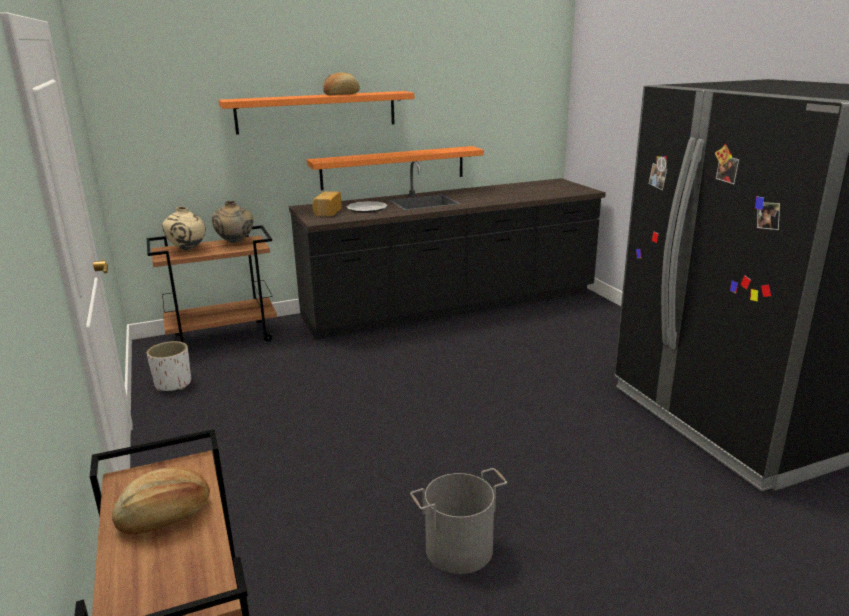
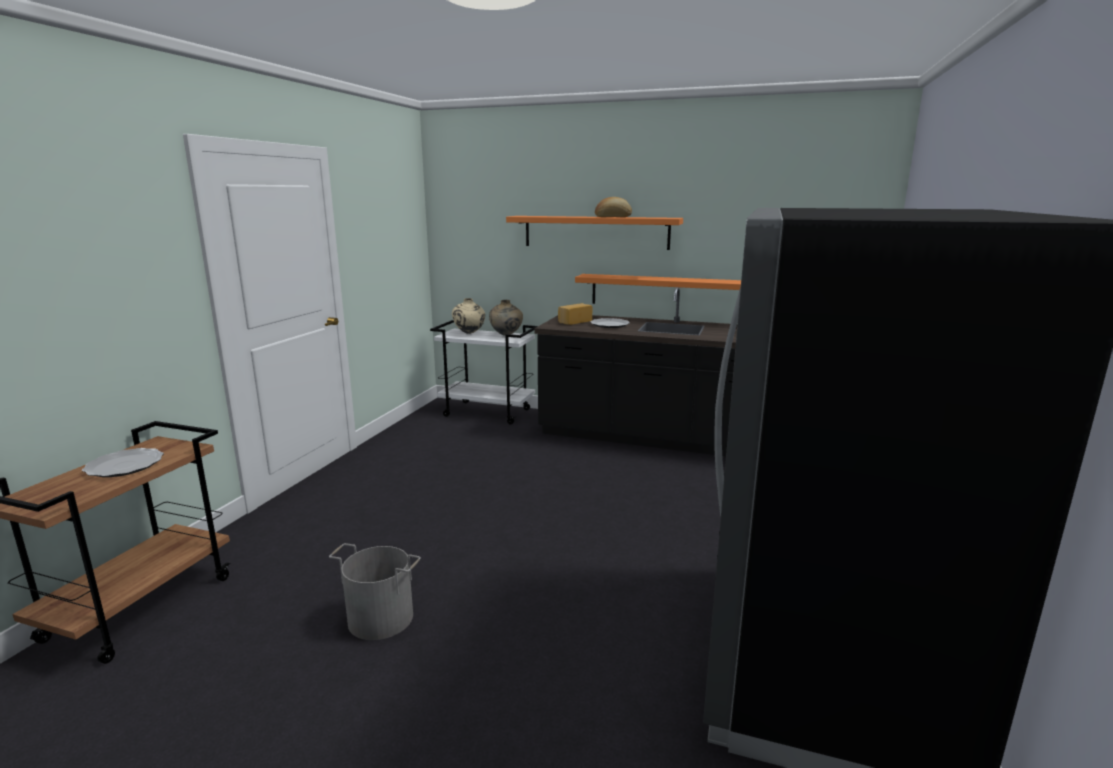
camera: 40 degrees right, 5 degrees down
(165, 516) = (125, 465): bread -> plate
(173, 384) = (413, 432): white planter -> none
(224, 337) = (488, 413): brown cart -> white cart

